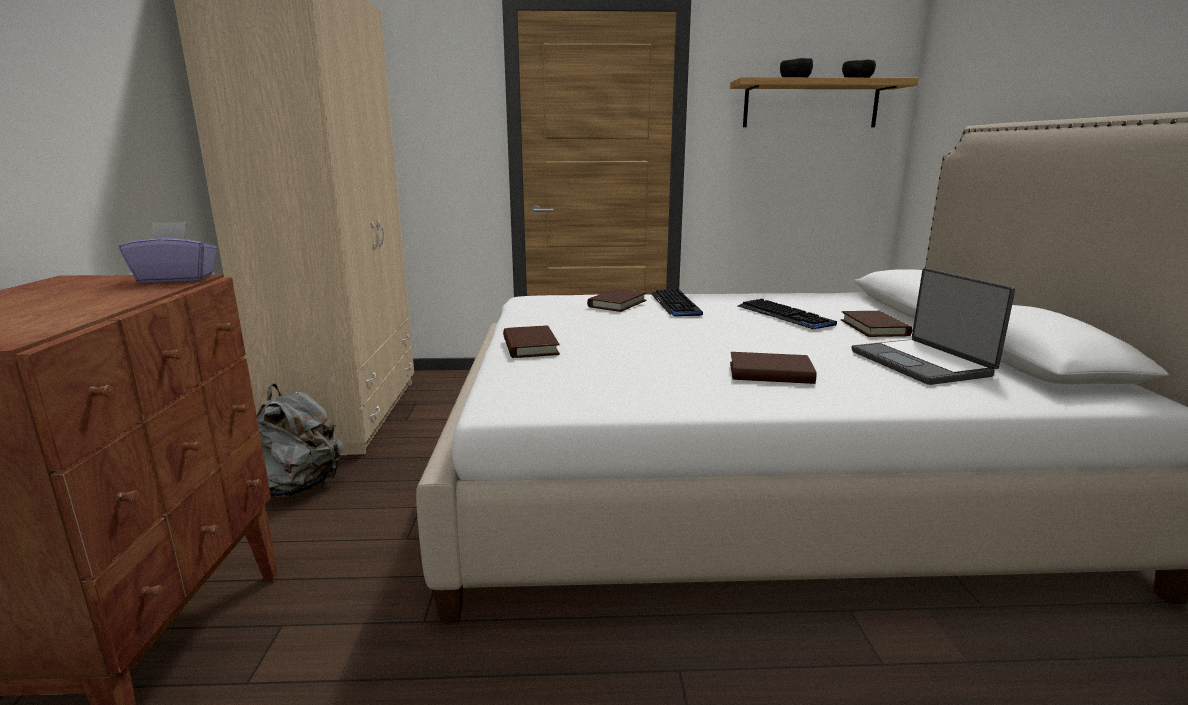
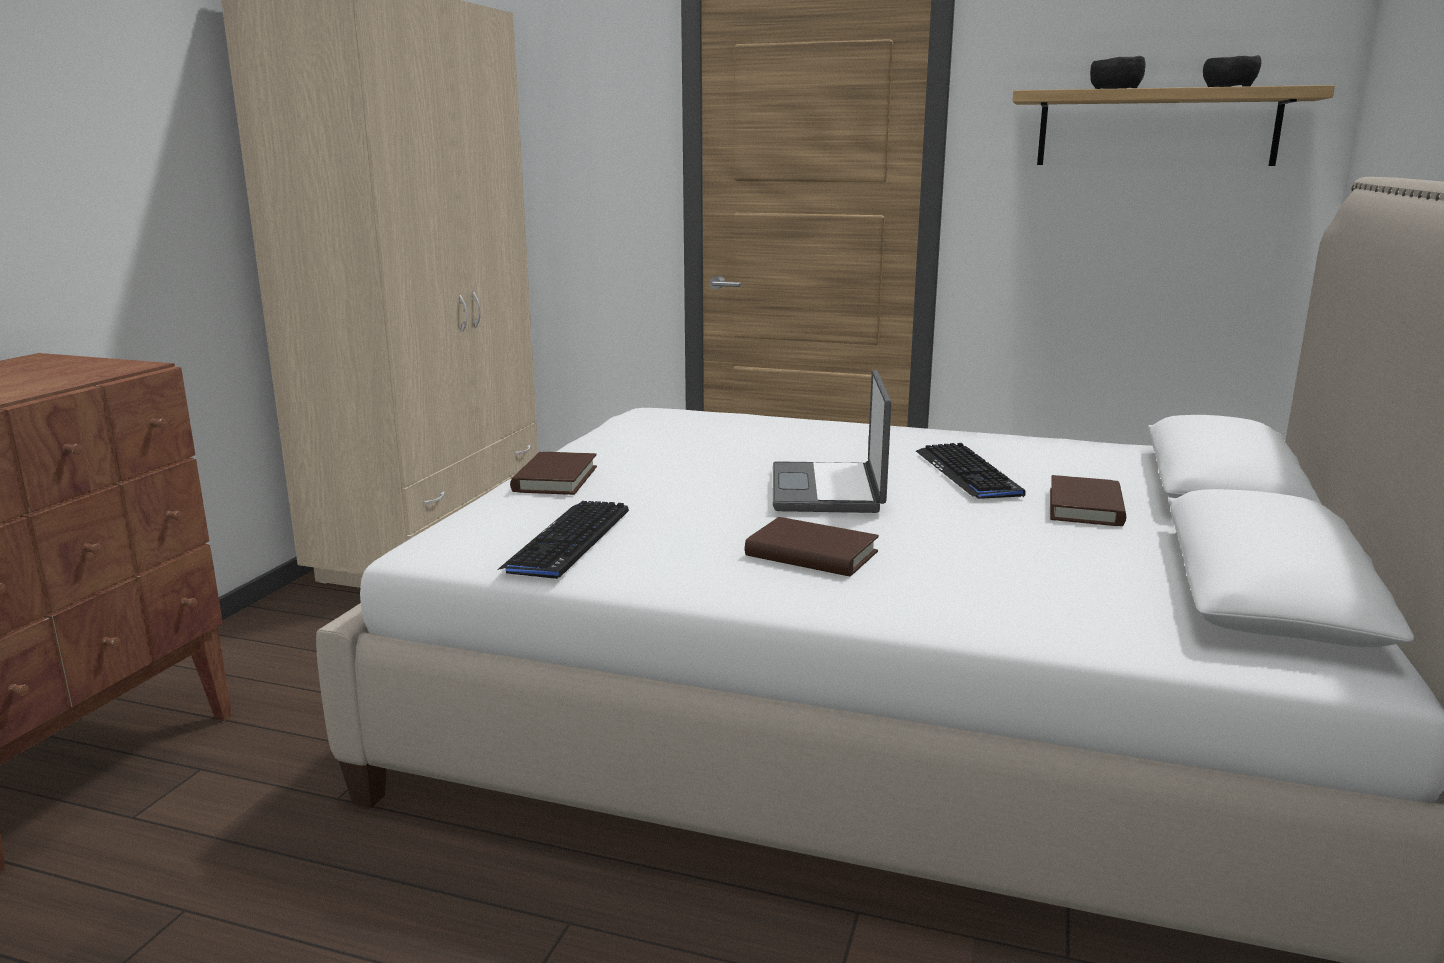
camera: 20 degrees right, 0 degrees up
(176, 279) = (122, 366): purple tissue box -> none
(298, 487) = (318, 623): grey backpack -> none
(617, 303) = (745, 431): brown book -> none
(675, 304) = (829, 439): keyboard -> keyboard (568, 541)
(922, 363) = (1066, 569): laptop -> laptop (829, 490)

